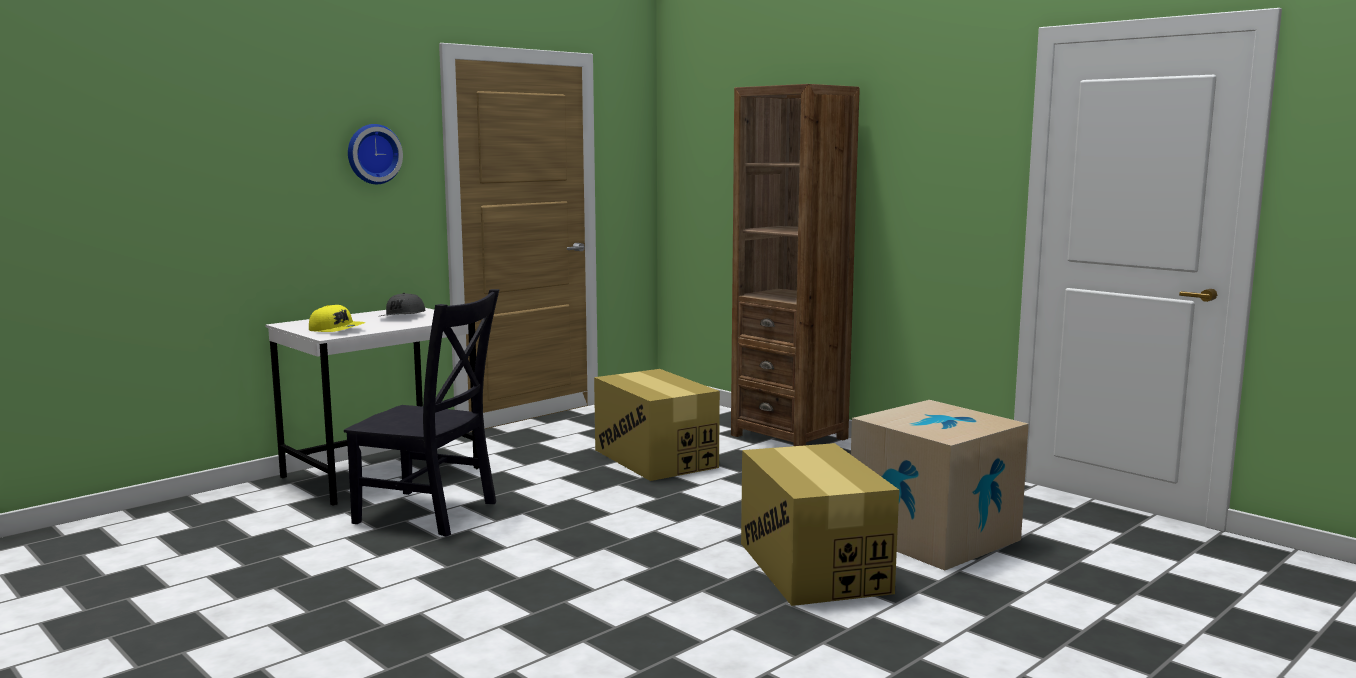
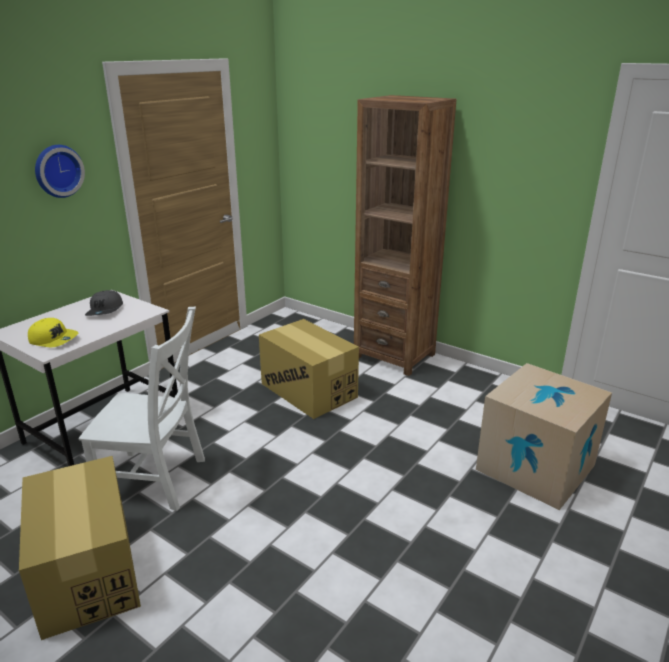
camera: 10 degrees left, 15 degrees up
(431, 514) = (156, 480): black chair -> white chair
(813, 567) = (467, 518): cardboard box -> cardboard box (87, 572)

